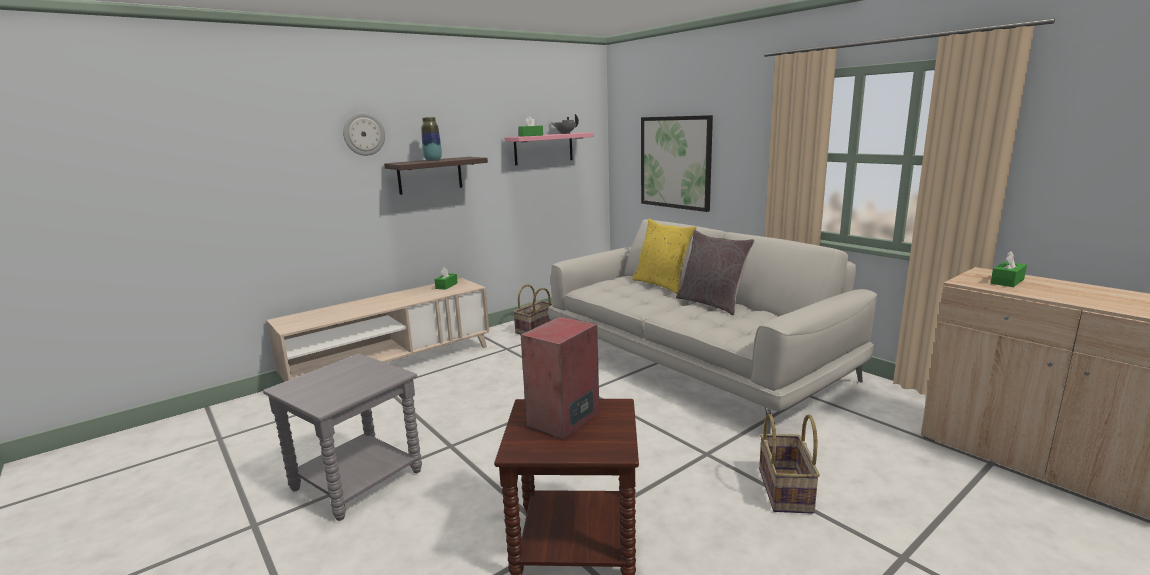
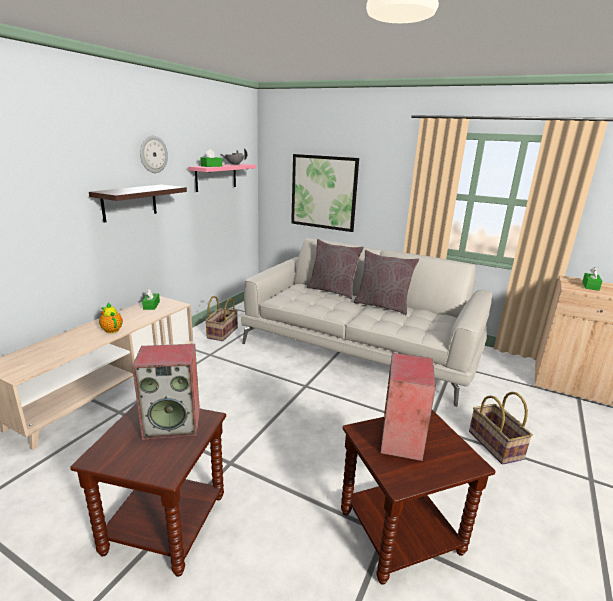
camera: 25 degrees left, 5 degrees up
(357, 480) = (165, 523): grey side table -> brown side table
(364, 134) = (68, 161): wall clock -> wall clock (153, 154)
(364, 375) = (173, 424): none -> speaker
(392, 302) = (111, 329): none -> teapot
(433, 160) = (139, 189): vase -> none
(662, 284) = (332, 291): yellow pillow -> grey pillow

